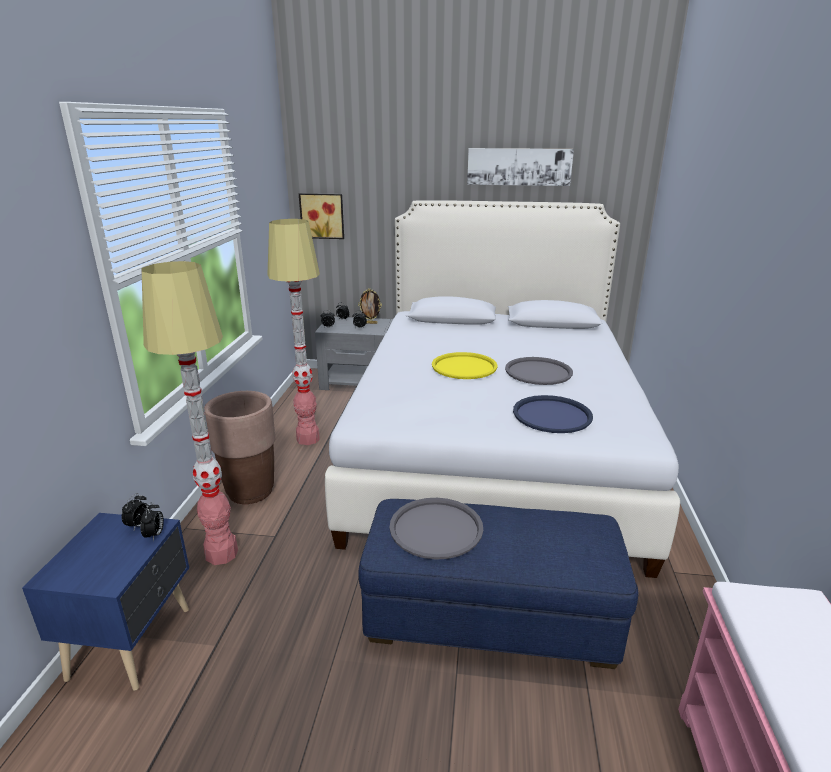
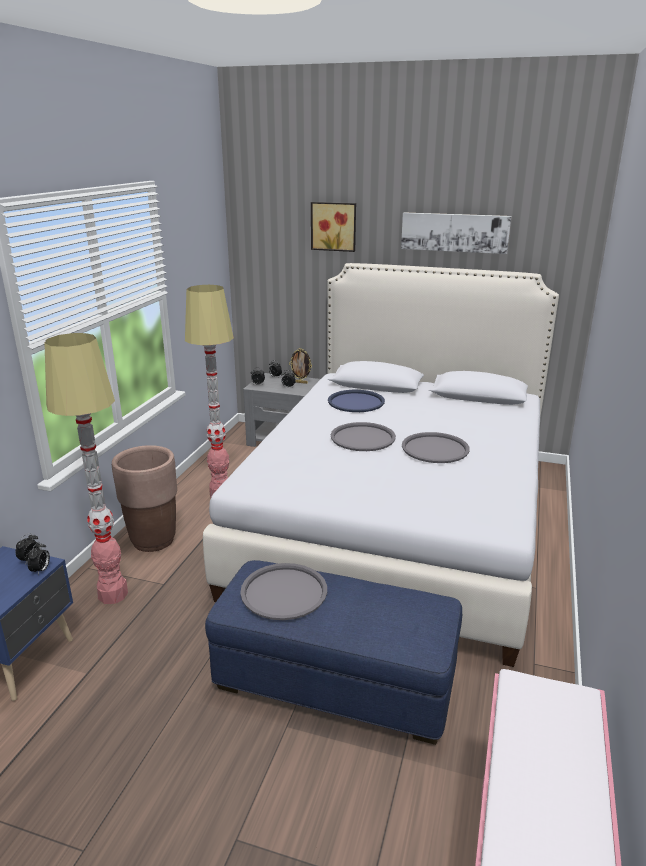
camera: 10 degrees right, 0 degrees up
(322, 215) = (259, 273): picture -> picture (334, 226)
(464, 367) = (363, 438): yellow tray -> grey tray
(552, 415) = (425, 495): blue tray -> blue tray (356, 402)

